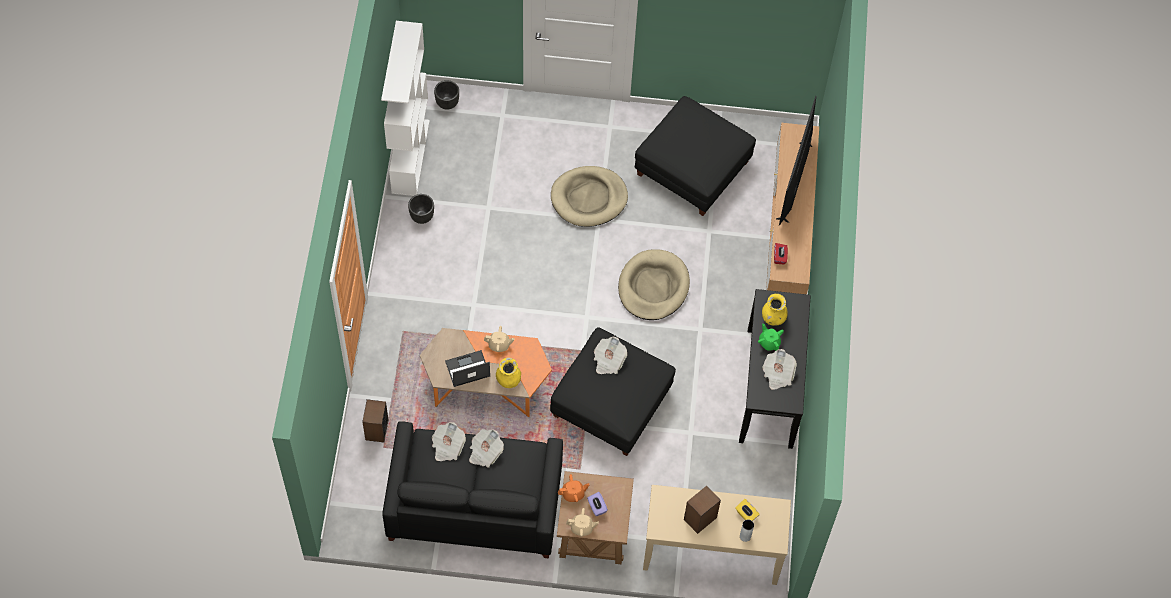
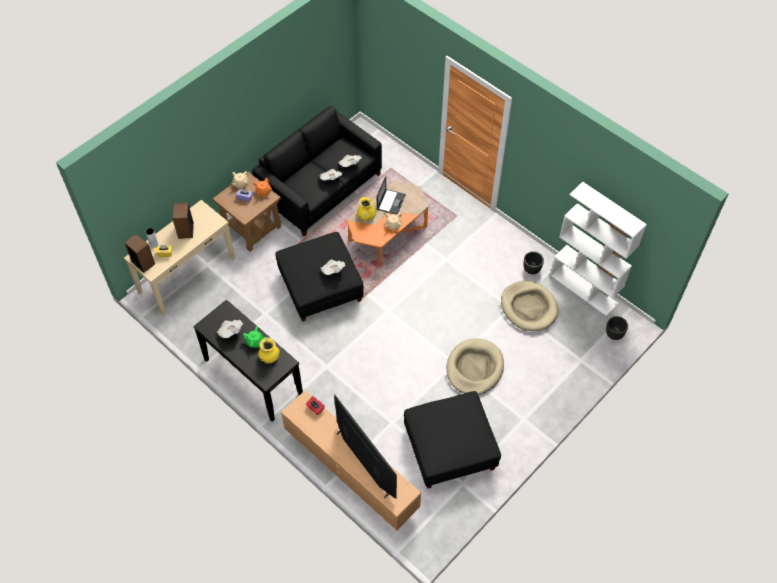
camera: 130 degrees right, 5 degrees down
(376, 430) = (403, 170): speaker -> speaker (143, 262)
(653, 287) = (378, 360): beige dog bed -> beige dog bed (529, 307)

